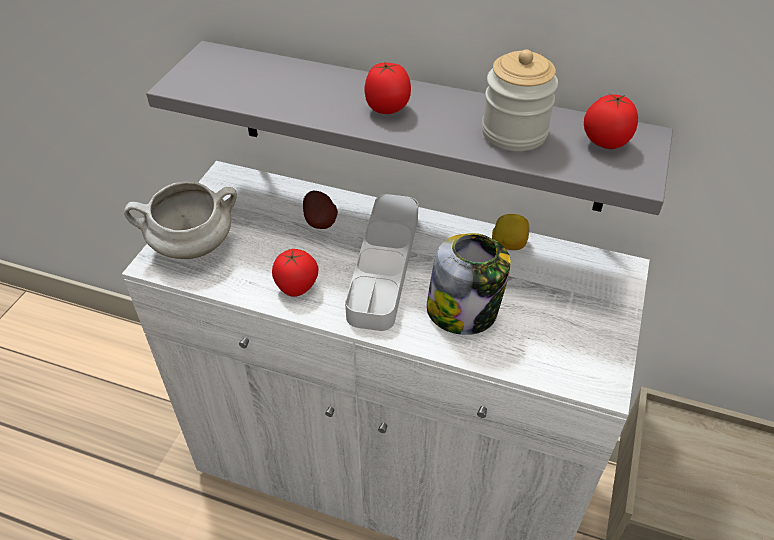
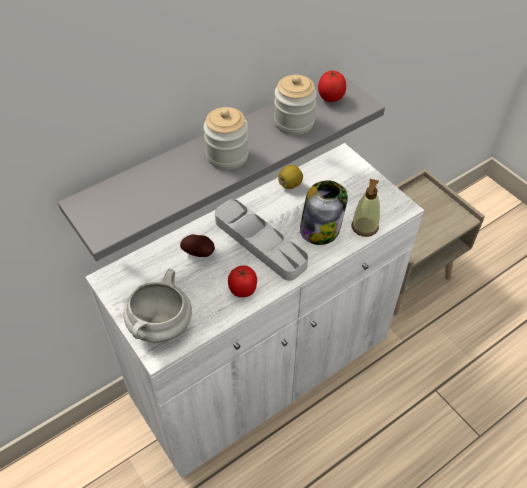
camera: 55 degrees left, 5 degrees up
(387, 109) = (227, 156): tomato -> jar
(516, 357) = (364, 227): none -> soap dispenser

